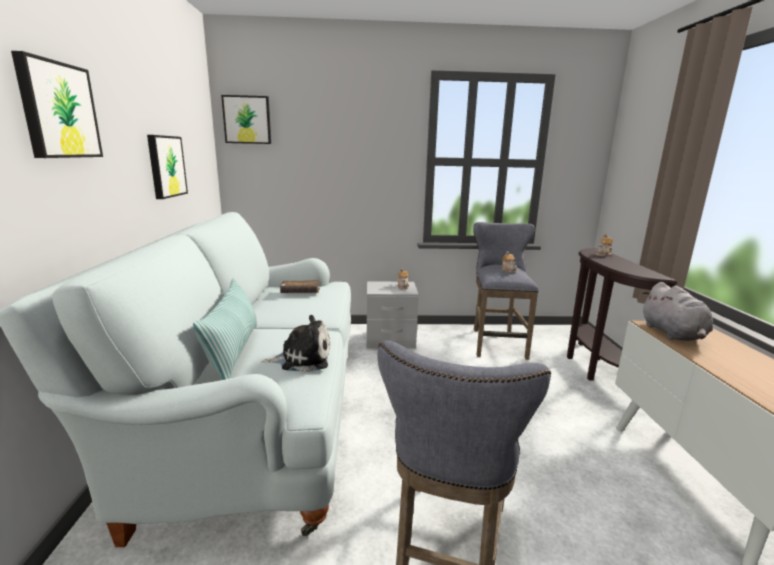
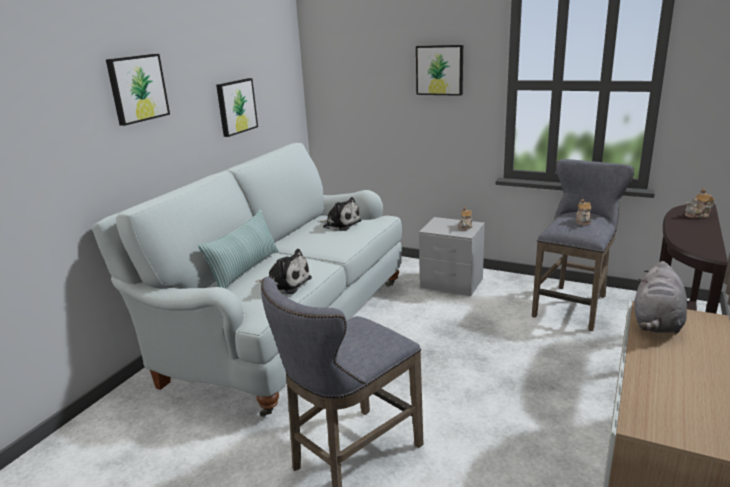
camera: 30 degrees right, 5 degrees up
(247, 120) = (328, 47): picture -> picture (440, 70)
(300, 292) = (340, 224): brown book -> plush toy

